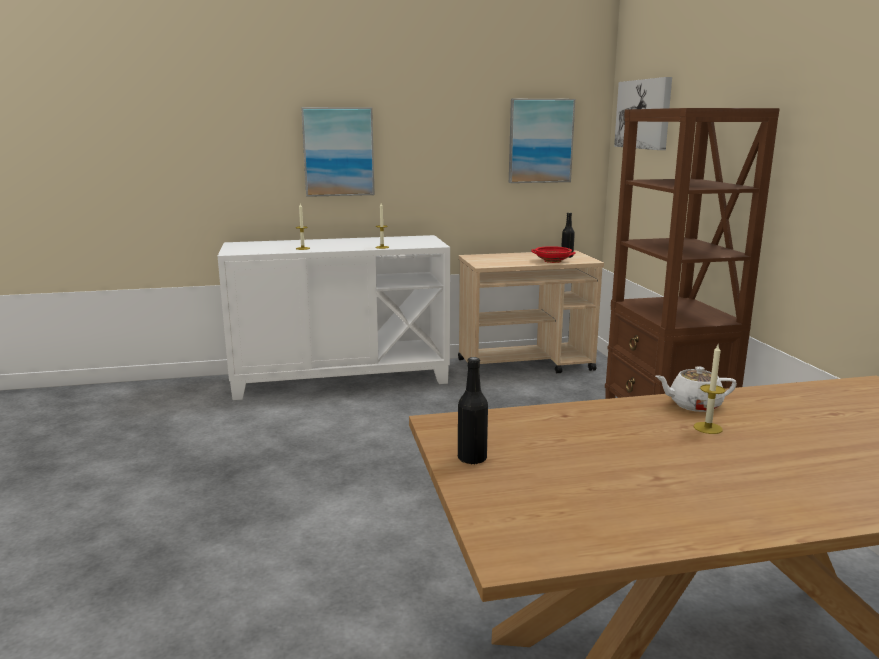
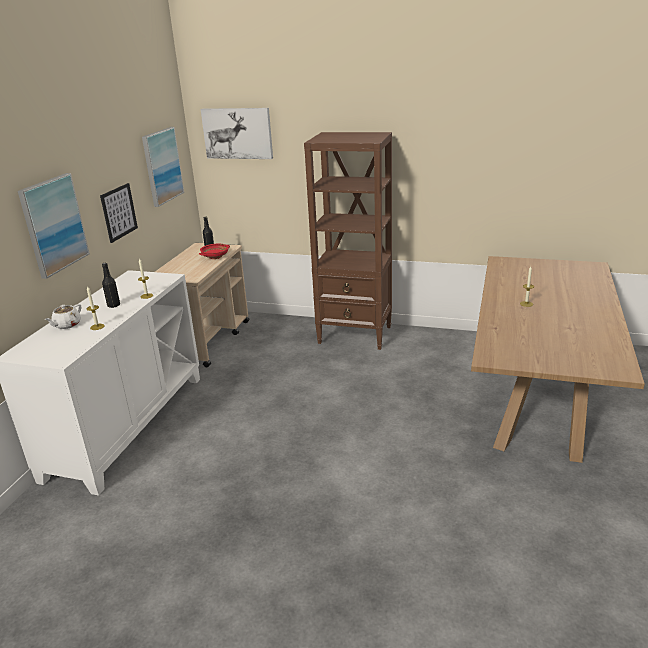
camera: 60 degrees left, 10 degrees up
(441, 170) = (119, 212): none -> picture
(472, 458) = (534, 361): black bottle -> black bottle (113, 305)
(693, 405) = (500, 298): white teapot -> white teapot (67, 325)

